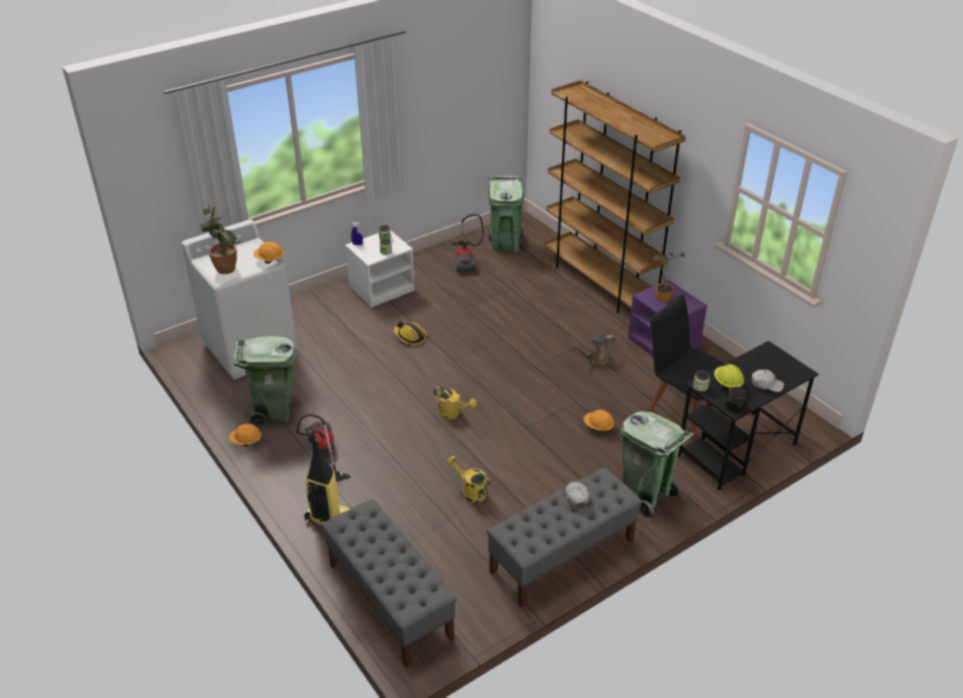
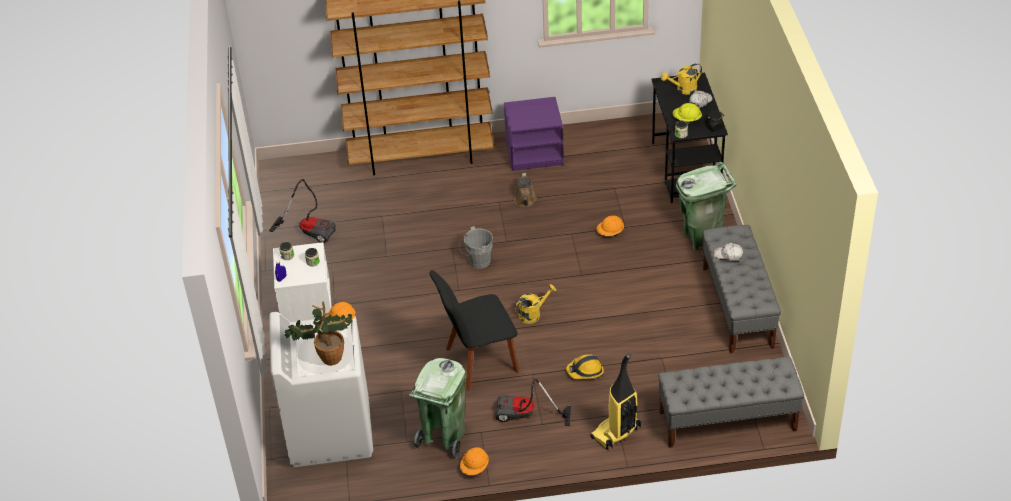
camera: 60 degrees left, 5 degrees up
(410, 336) = (401, 308): hard hat -> hard hat (585, 371)
(470, 491) = (636, 335): yellow watering can -> yellow watering can (683, 89)
(496, 358) = (477, 262): none -> grey bucket
(505, 245) = (306, 194): green trash can -> none
(662, 296) = (524, 115): potted plant -> none
(680, 411) = (623, 180): black chair -> black chair (478, 362)

